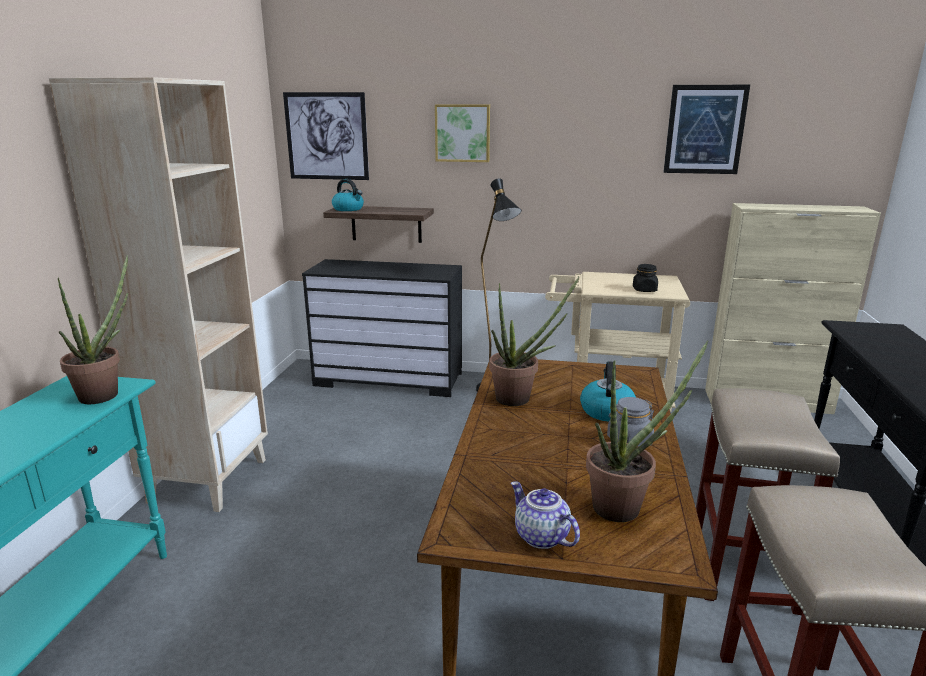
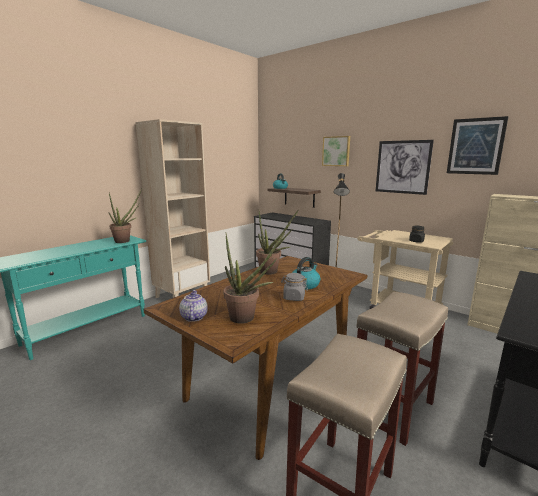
camera: 30 degrees right, 5 degrees down
(326, 136) = (277, 154): picture -> picture (402, 167)

